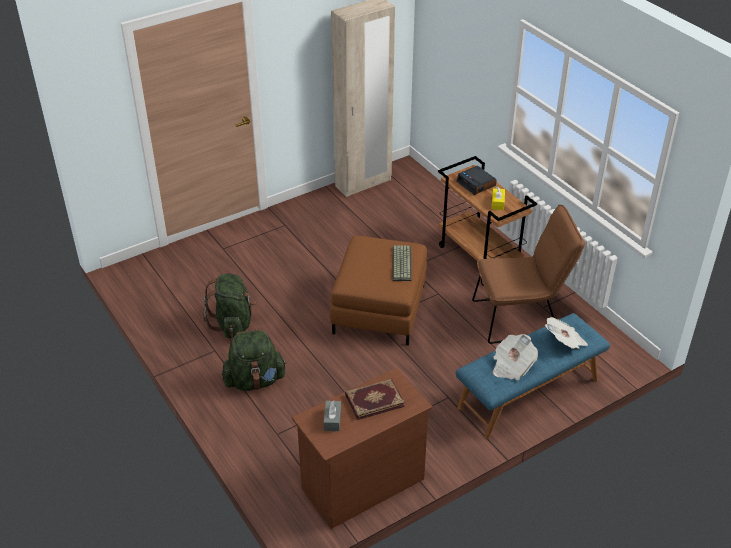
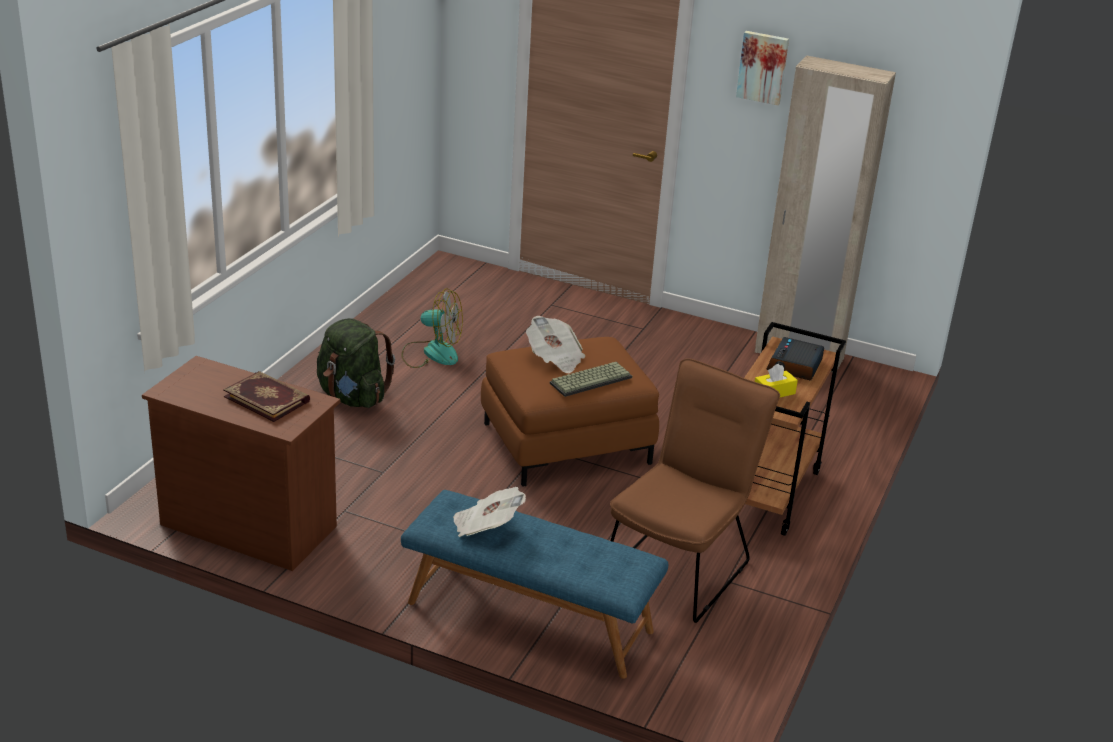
camera: 55 degrees right, 10 degrees down
(233, 324) = (432, 353): green backpack -> fan
(302, 30) = (763, 67): none -> picture
(332, 420) = (211, 381): grey tissue box -> none
(521, 317) = (681, 566): brown chair -> brown chair turned 105 degrees counterclockwise
(564, 342) = (583, 561): newspaper -> newspaper (555, 358)

